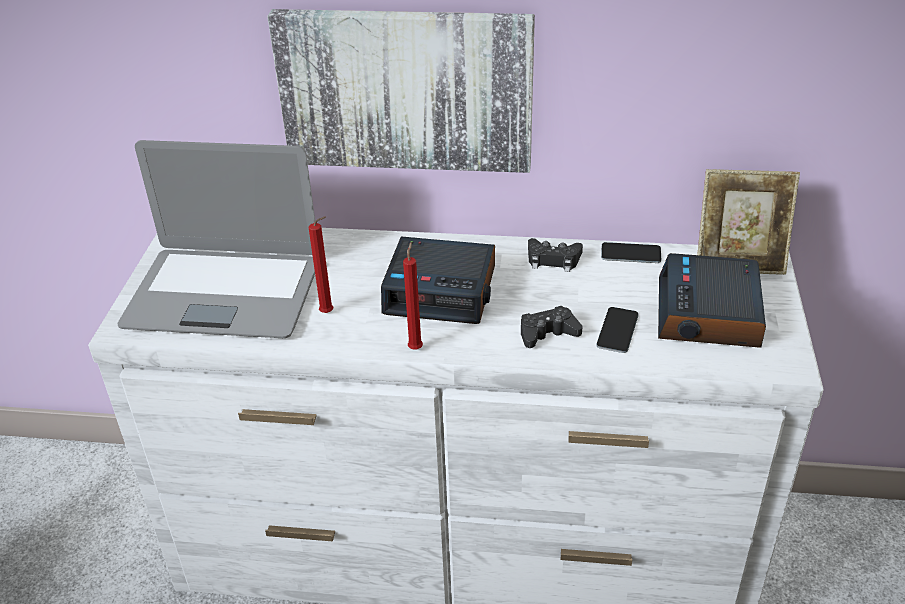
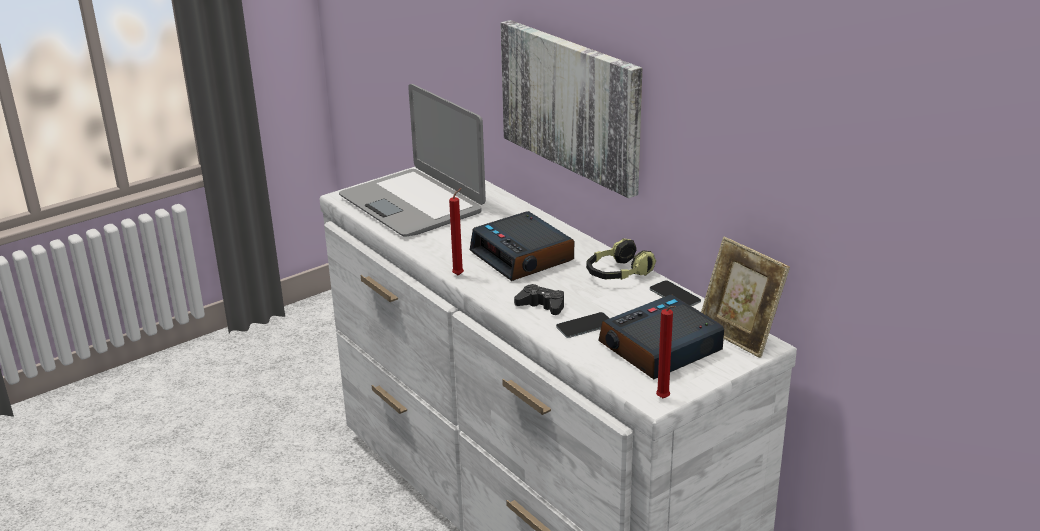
camera: 45 degrees right, 10 degrees down
(329, 313) = (446, 237): red candle -> red candle (664, 399)
(553, 259) = (618, 274): black game controller -> headphones

